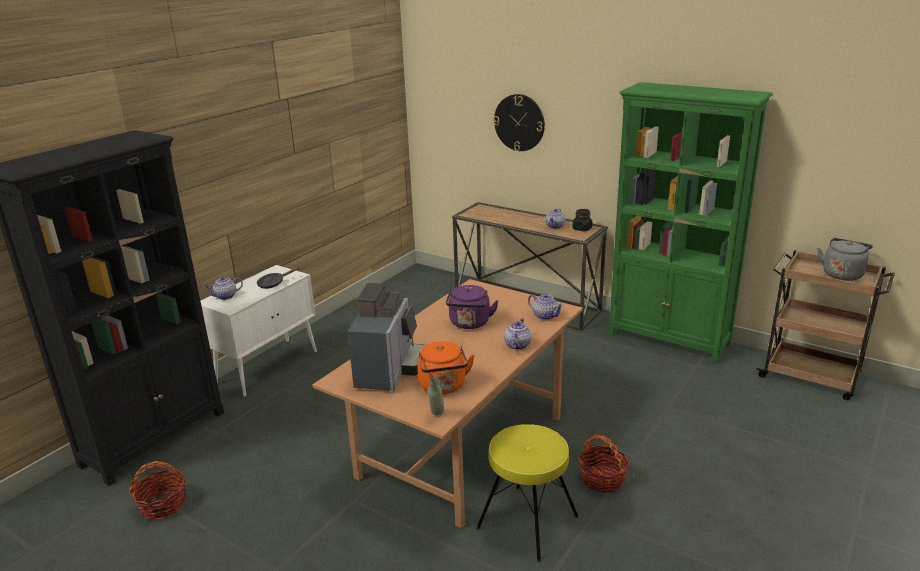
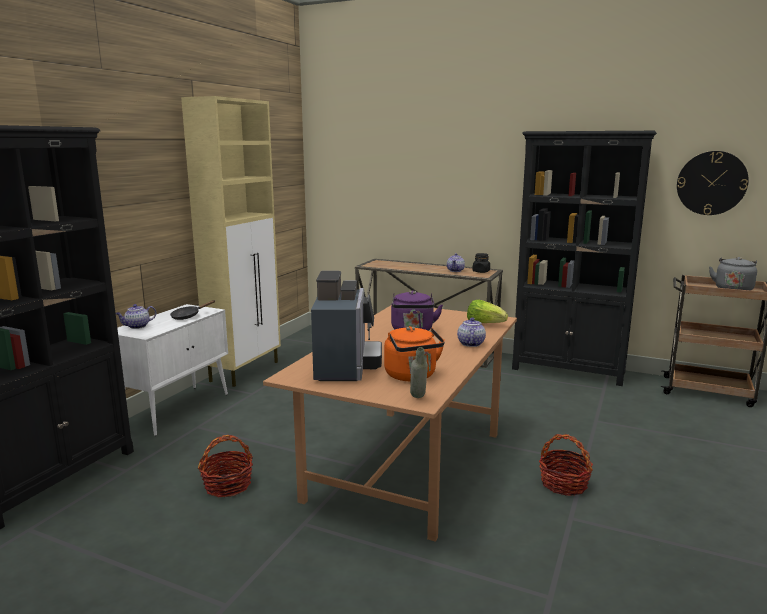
camera: 10 degrees left, 10 degrees down
(163, 505) = (68, 546): basket -> basket (228, 485)
(339, 323) = (245, 371): none -> beige cabinet
(519, 122) = (416, 179): wall clock -> wall clock (711, 183)
(527, 522) = (505, 530): yellow stool -> none
(545, 316) = (484, 324): teapot -> lettuce
(669, 339) = (569, 370): green bookcase -> black bookcase

